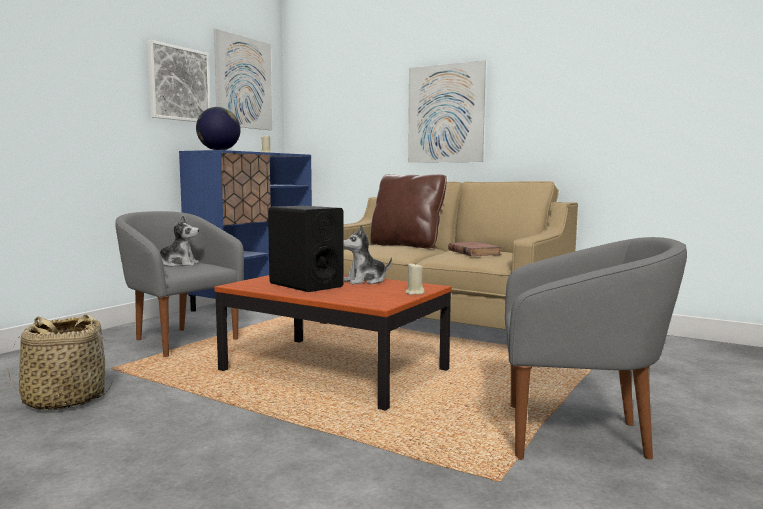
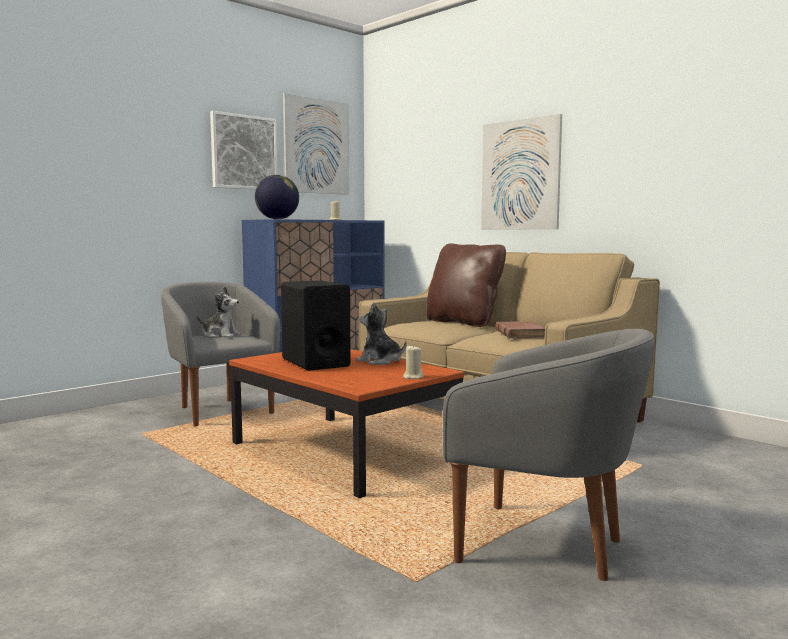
camera: 15 degrees right, 0 degrees up
(64, 400) = (84, 459): basket -> none
(365, 281) = (380, 361): plush toy -> plush toy turned 45 degrees clockwise

